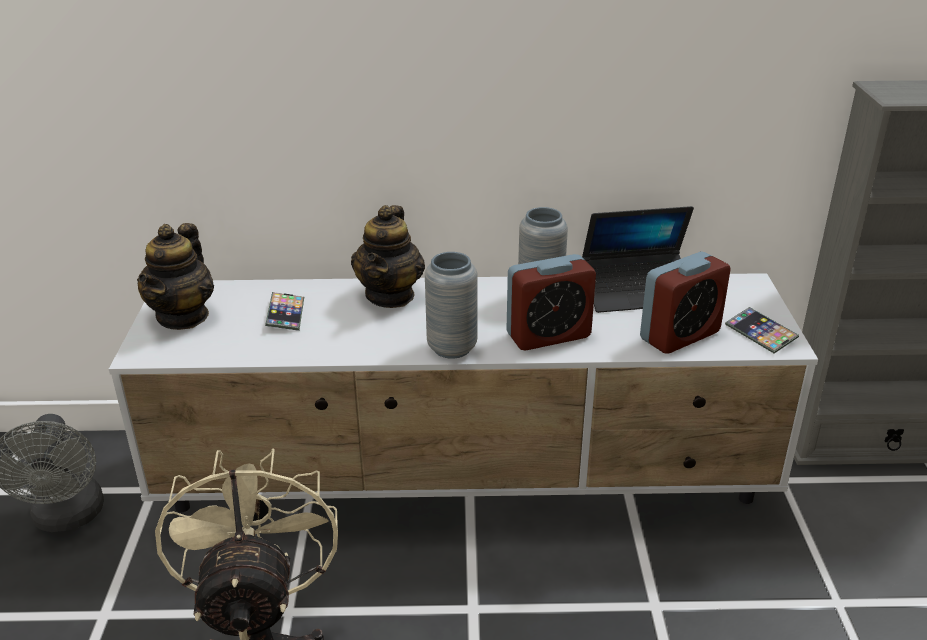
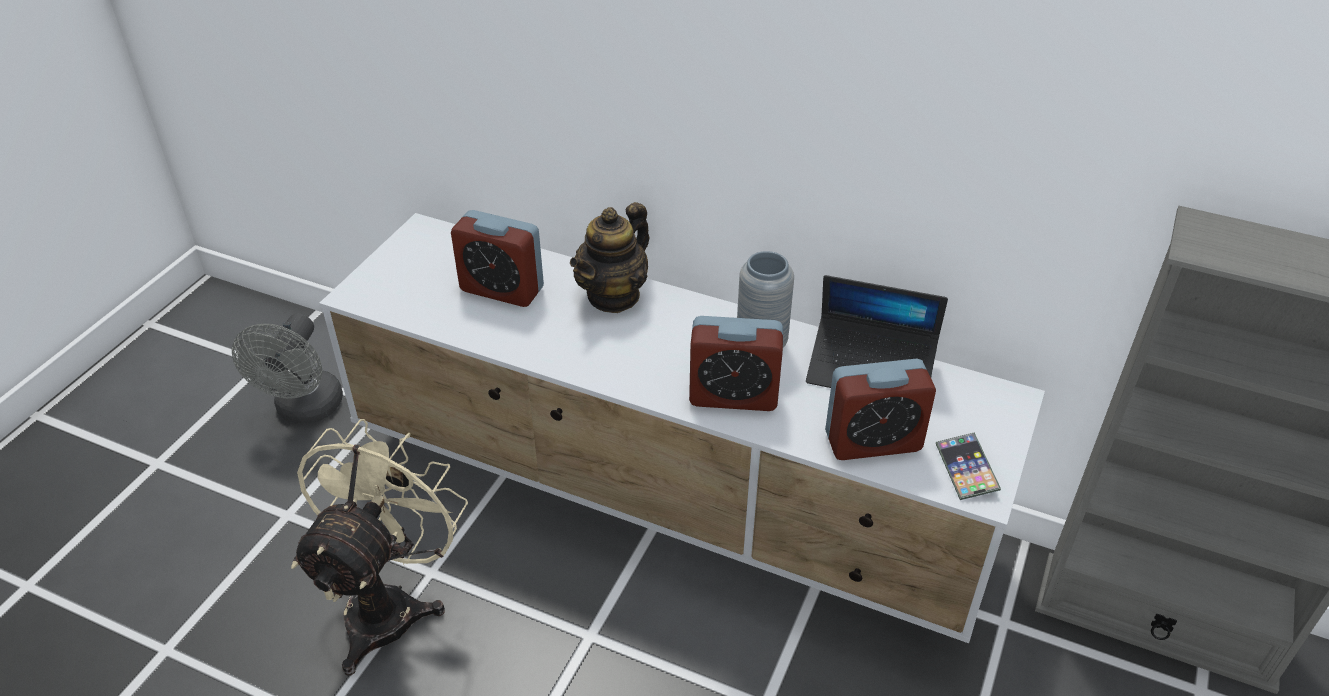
camera: 25 degrees right, 10 degrees up
(183, 316) = (413, 263): teapot -> none
(286, 315) = (502, 289): phone -> alarm clock
(452, 348) = (628, 379): grey vase -> none

